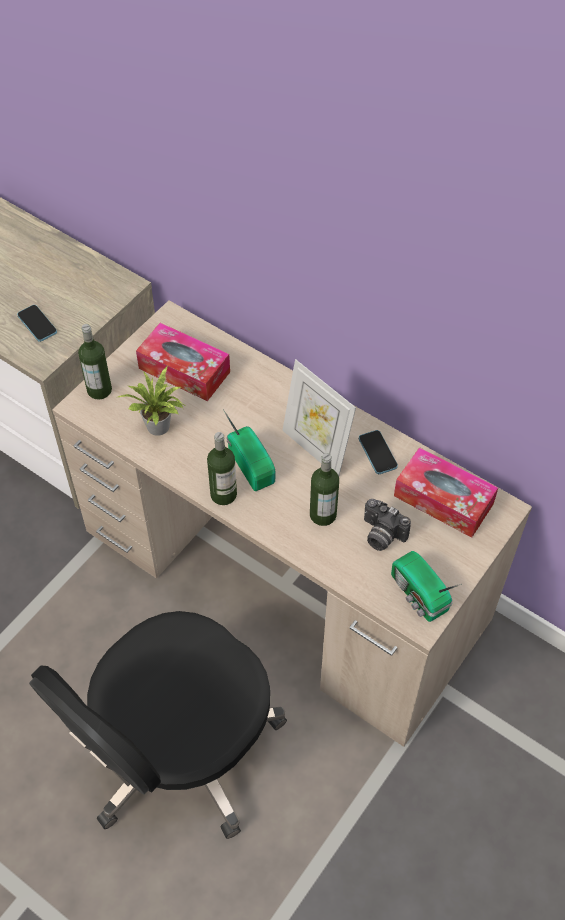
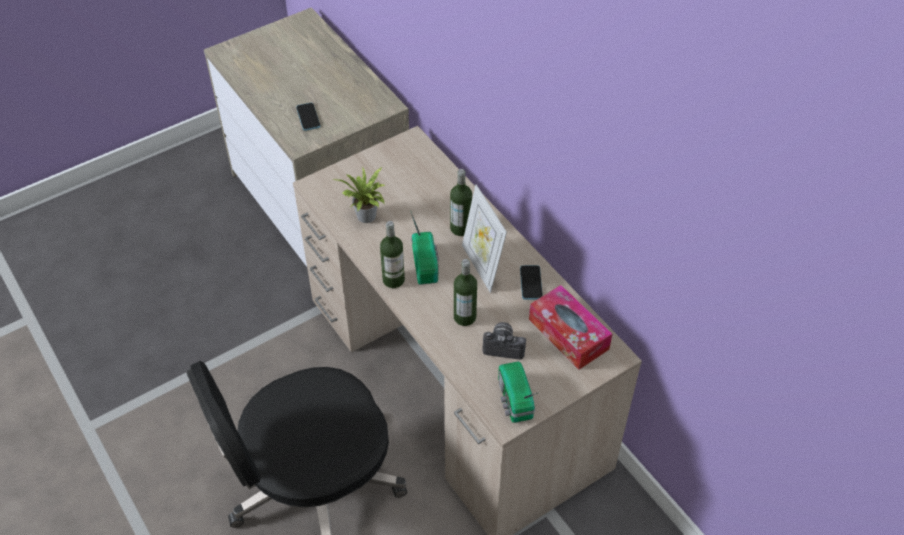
camera: 20 degrees right, 5 degrees down
(99, 390) = (334, 177): bottle -> bottle (460, 228)
(184, 370) = (405, 180): tissue box -> none
(381, 535) = (504, 346): camera -> camera turned 135 degrees clockwise

